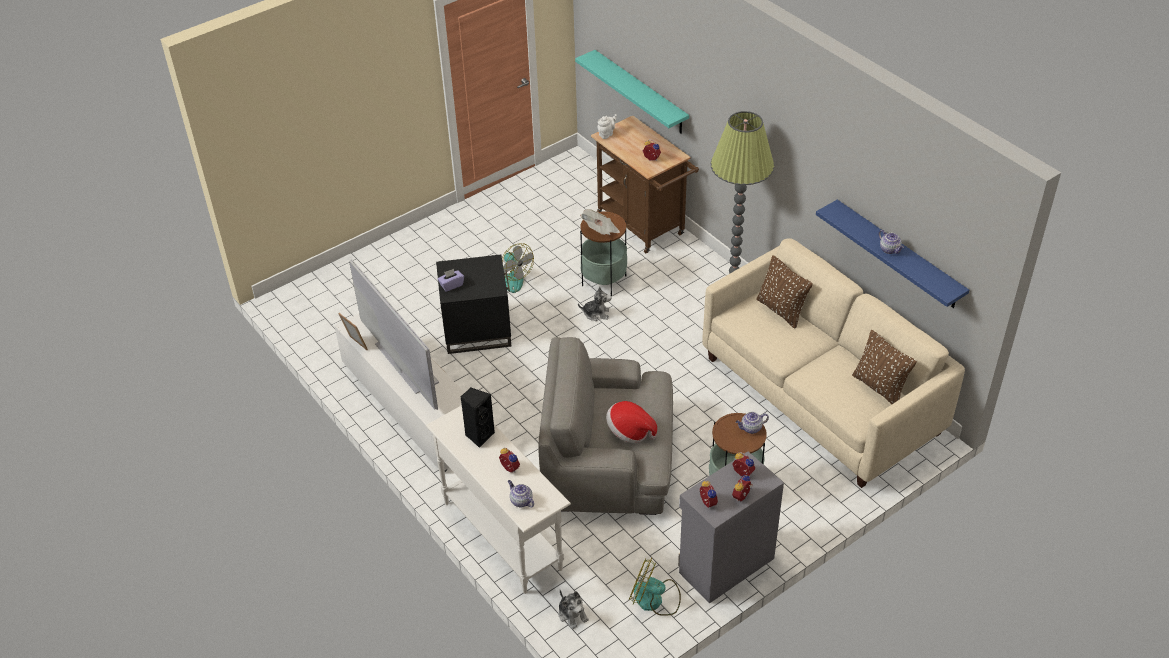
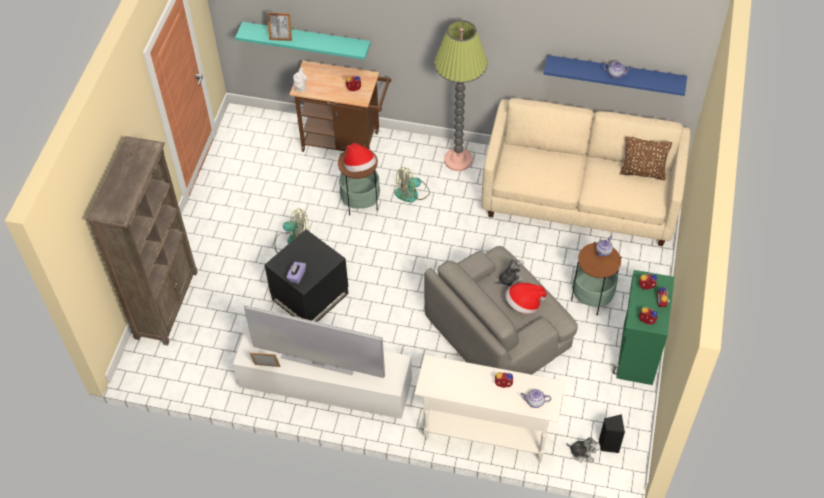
camera: 40 degrees left, 10 degrees up
(360, 267) = (166, 304): none -> brown bookcase
(479, 435) = (458, 375): black speaker -> black speaker (608, 444)
(596, 313) = (381, 230): plush toy -> plush toy (509, 280)
(600, 230) = (359, 167): newspaper -> hat
(612, 76) = (281, 38): none -> picture frame
(655, 599) = (620, 406): fan -> fan (412, 193)
(725, 565) = (636, 353): grey cabinet -> green cabinet
(781, 310) = (533, 154): brown pillow -> none

